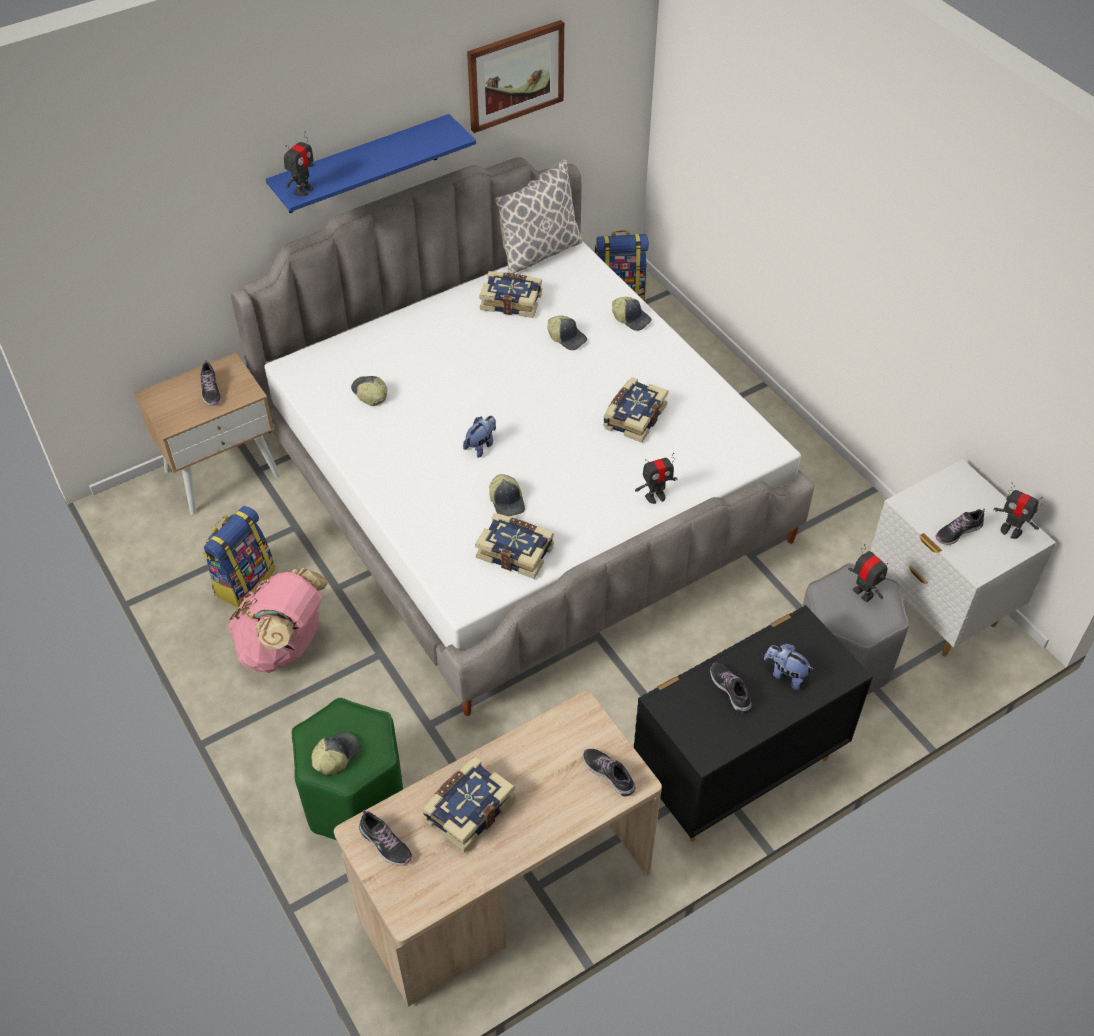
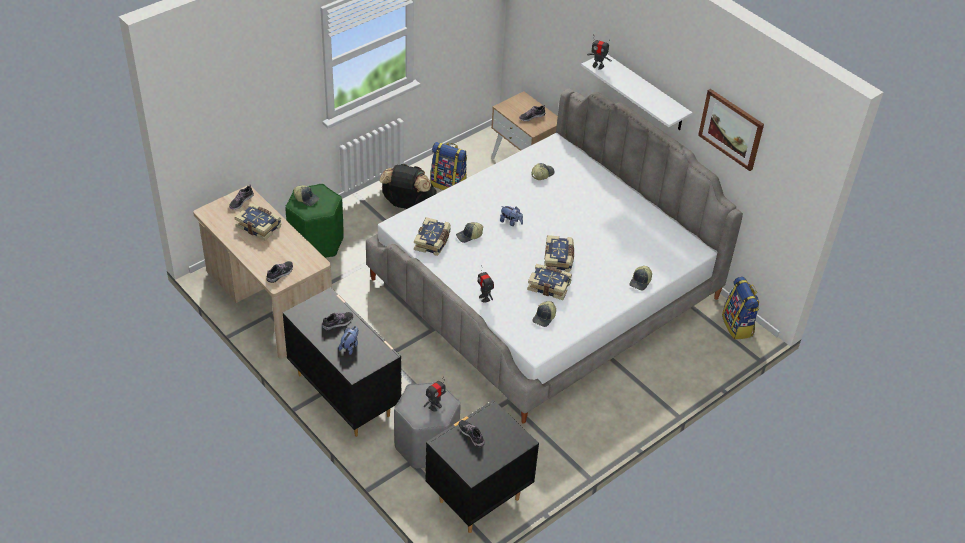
camera: 80 degrees right, 5 degrees down
(284, 646) = (408, 205): pink backpack -> black backpack
(362, 165) = (645, 93): blue shelf -> white shelf
(511, 301) = (640, 225): book -> book (559, 259)
(538, 252) = (693, 234): pillow -> none
(567, 338) = (613, 252): cap -> cap (544, 317)
(936, 609) = (478, 499): white nightstand -> black nightstand
(1010, 531) = (477, 463): toy robot -> none

